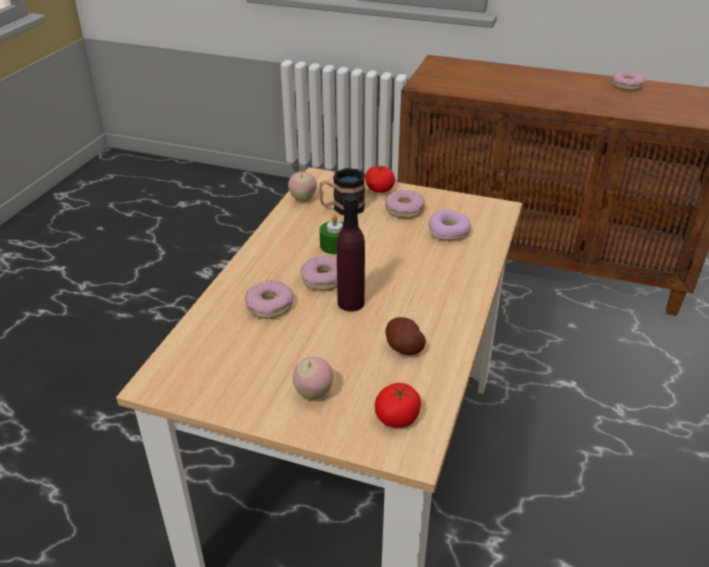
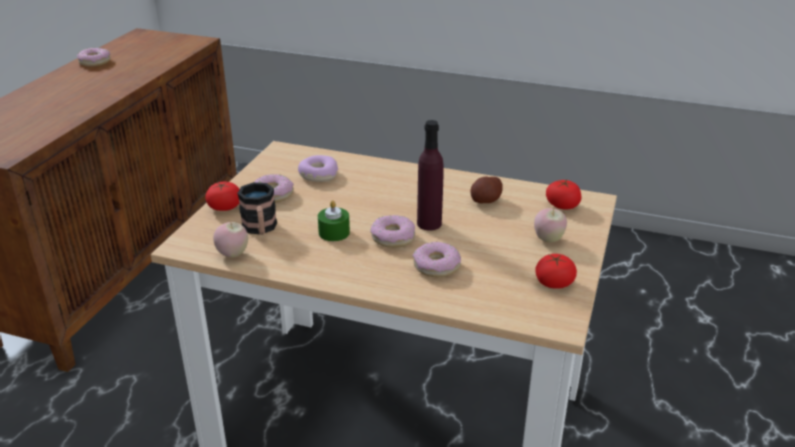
camera: 90 degrees left, 5 degrees down
(224, 387) = (554, 283): none -> tomato

